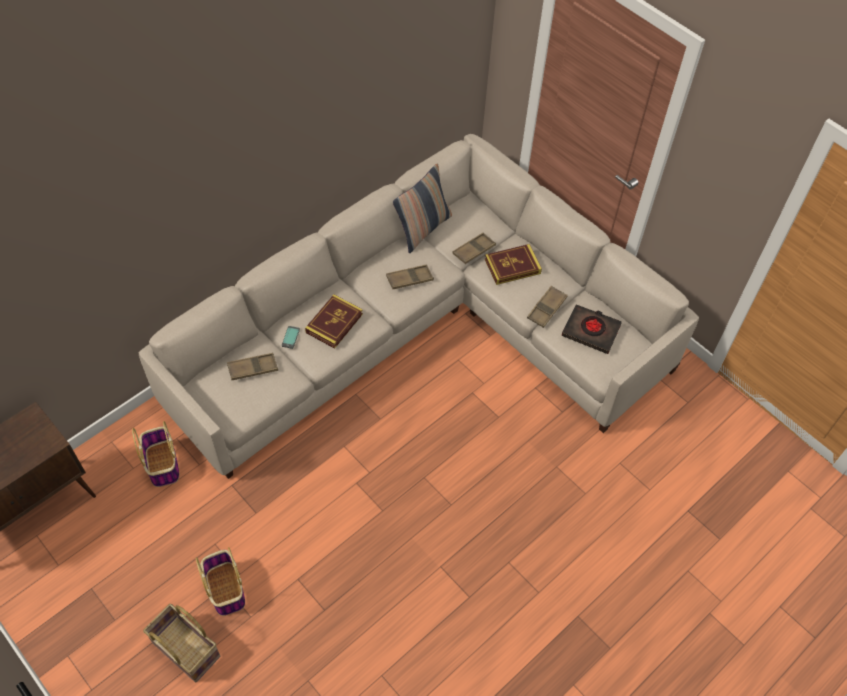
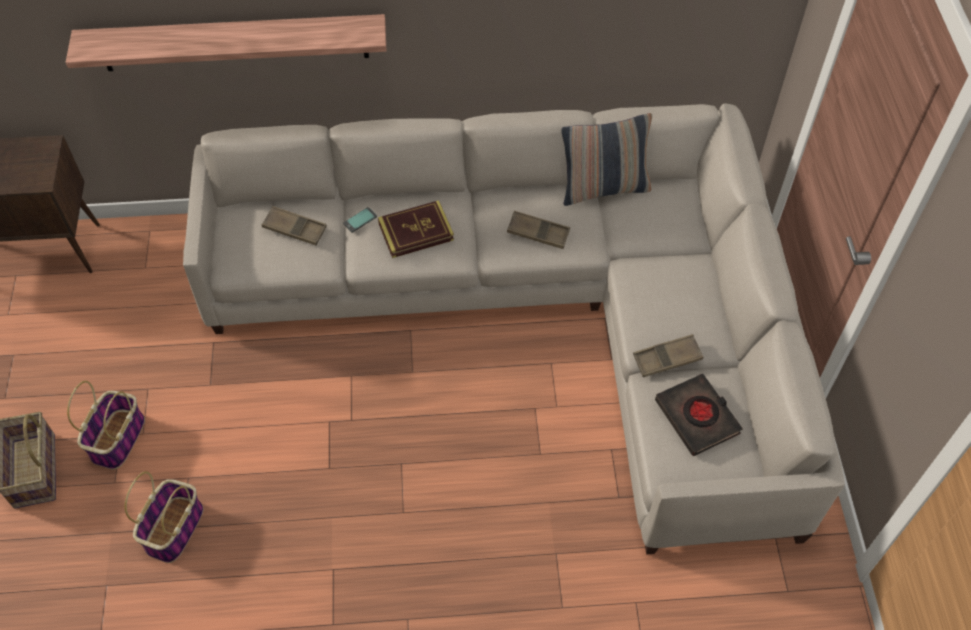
camera: 40 degrees right, 0 degrees up
(154, 258) = (234, 42): none -> shelf
(162, 463) = (172, 280): basket -> basket (174, 528)
(474, 250) = (640, 244): brown tray -> none
(512, 266) = (669, 287): book -> none

